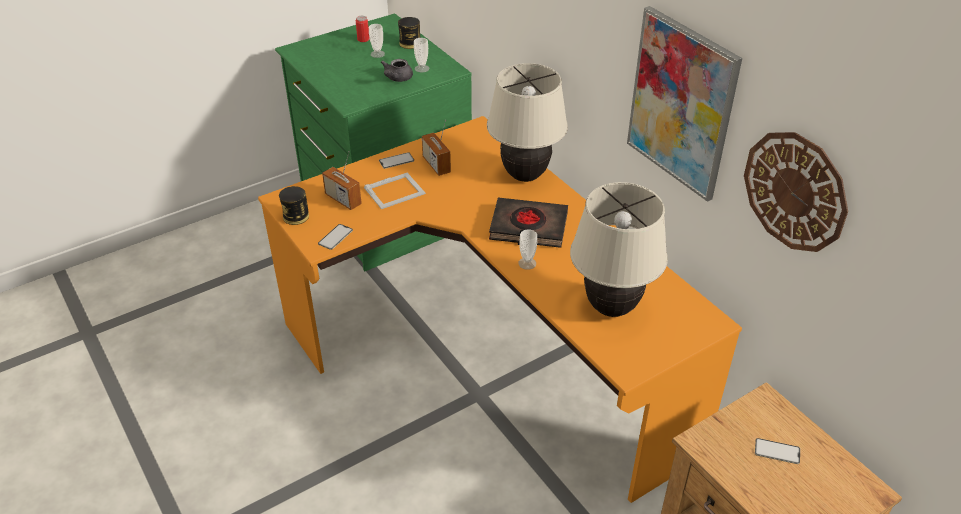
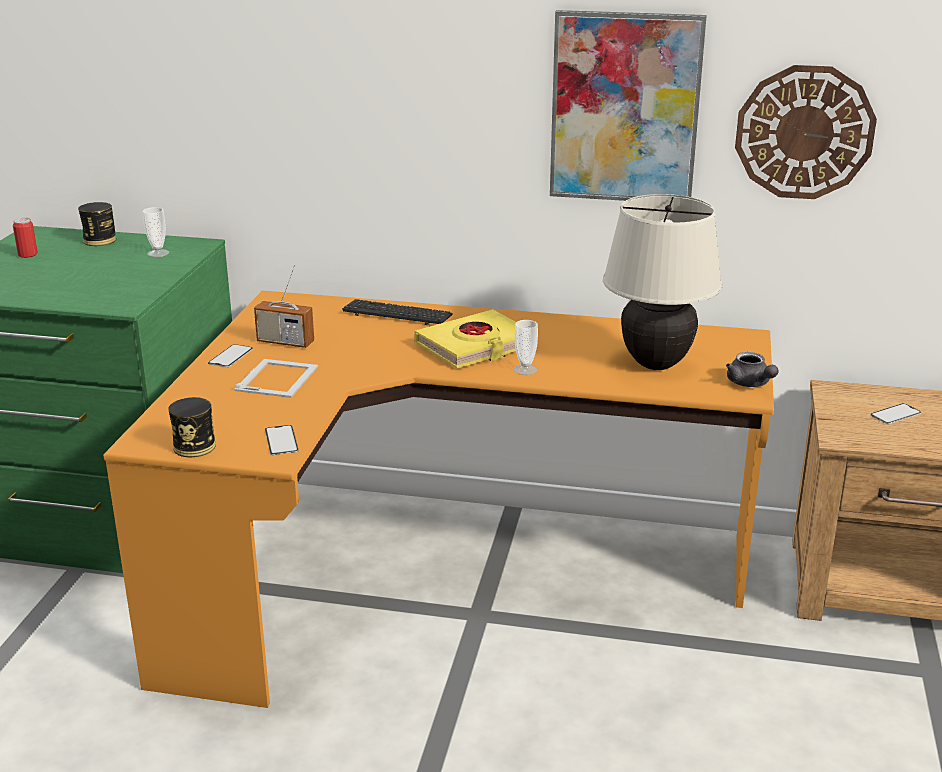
camera: 45 degrees left, 15 degrees down
(343, 199) = (228, 409): radio -> none
(377, 54) = (74, 259): cup -> none
(397, 79) = (143, 269): grey teapot -> grey teapot (750, 384)
(524, 176) = (397, 314): beige table lamp -> keyboard
(528, 227) = (475, 346): black book -> yellow book

